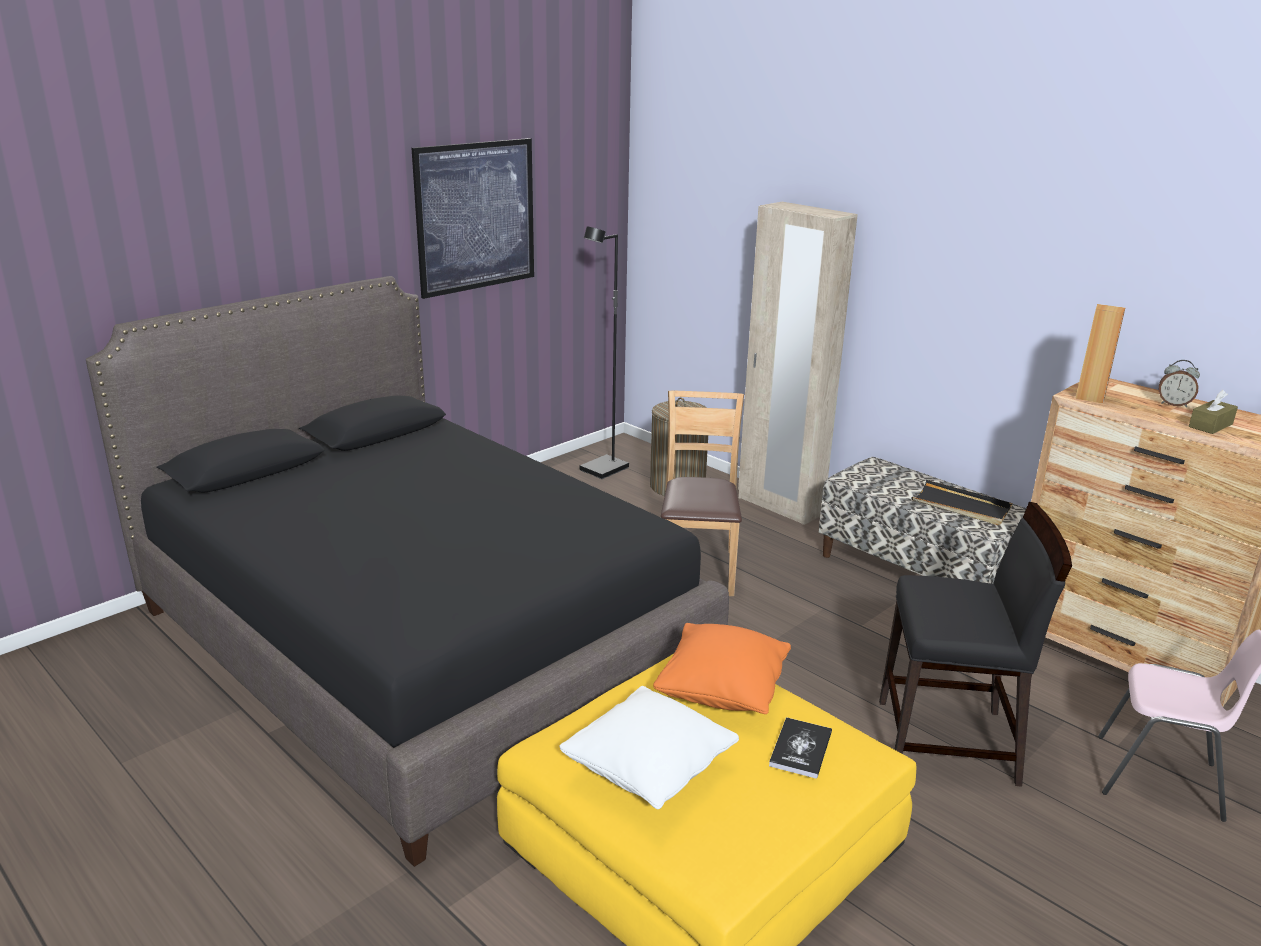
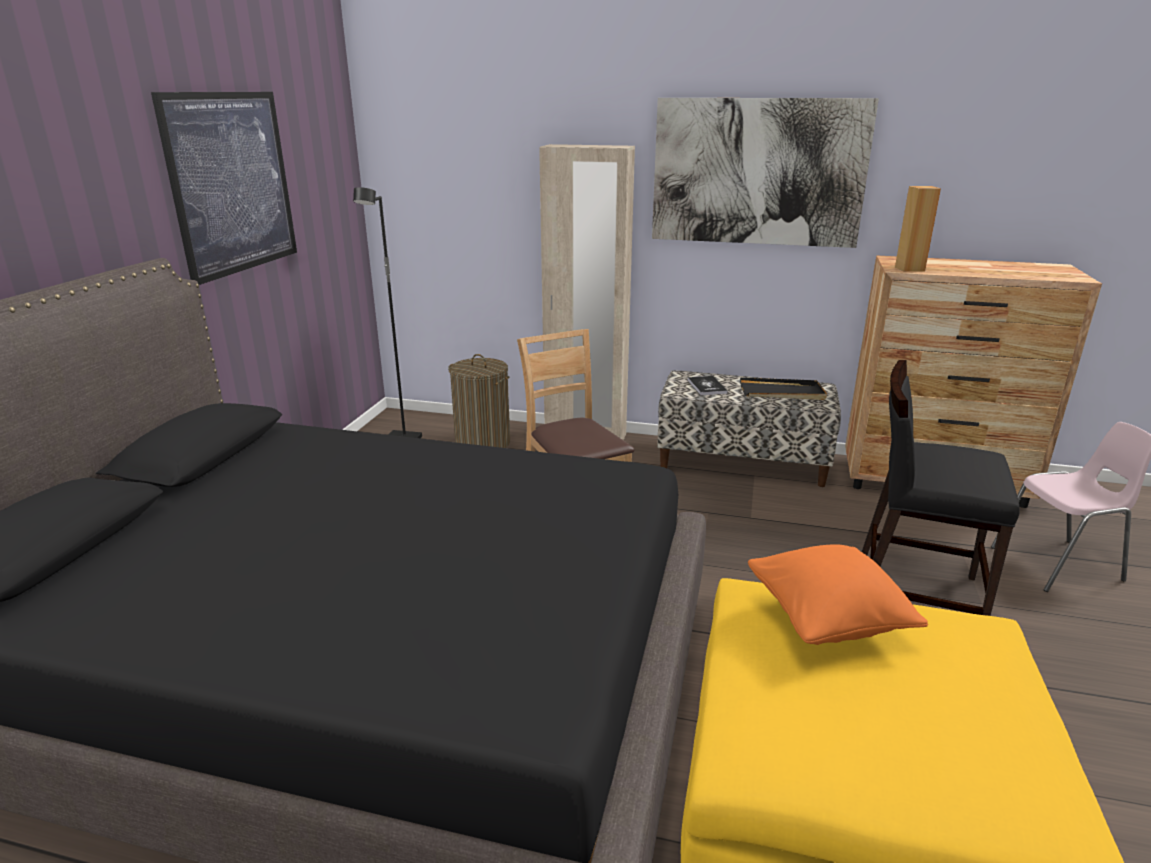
camera: 30 degrees left, 0 degrees up
(648, 772) = (879, 742): white pillow -> none
(800, 749) = (958, 649): book -> book (706, 386)
(948, 742) = (915, 593): black chair -> black chair turned 135 degrees counterclockwise
(975, 259) = (757, 172): none -> picture
(1173, 404) = (963, 264): alarm clock -> none
(1210, 425) = (1011, 273): brown tissue box -> none

